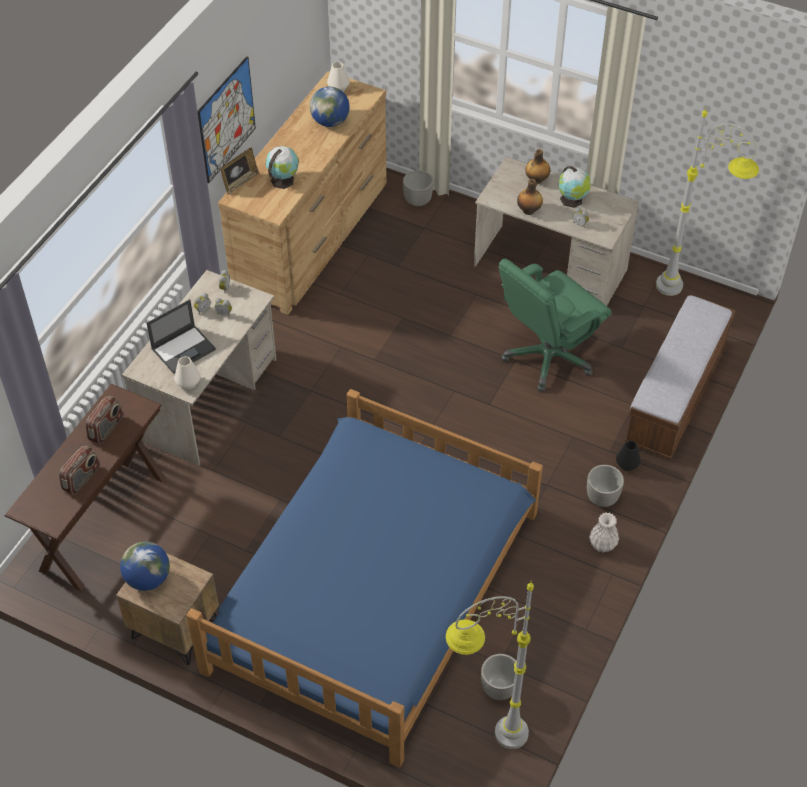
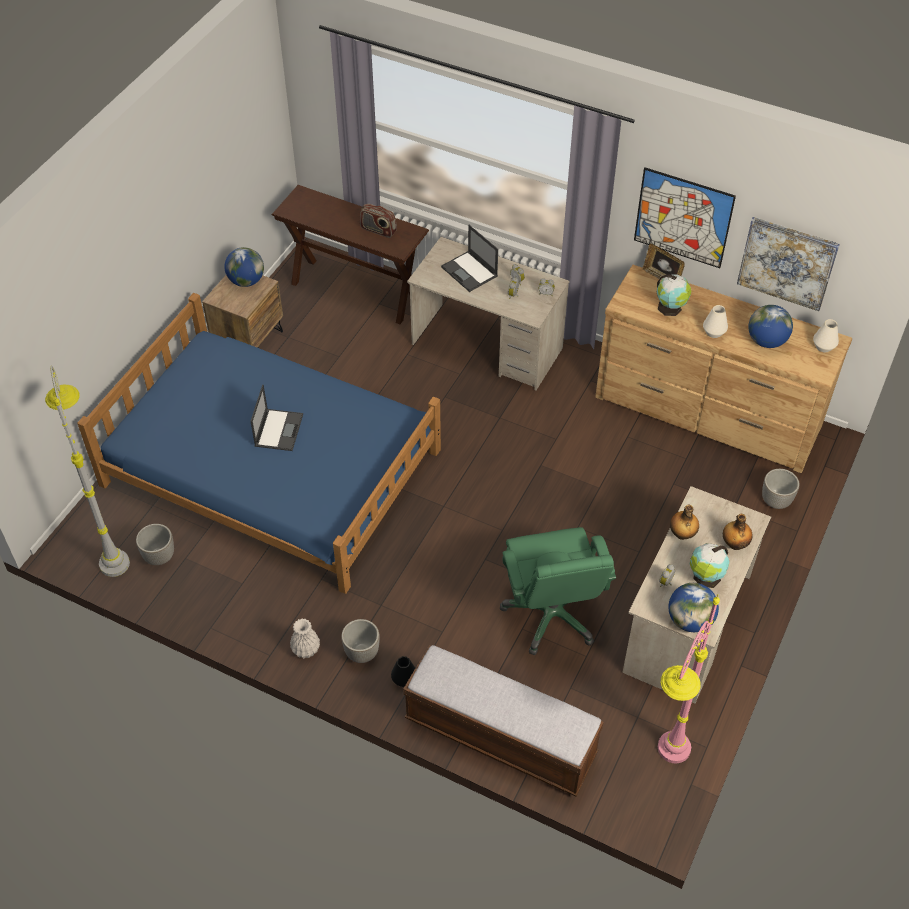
camera: 90 degrees right, 0 degrees up
(82, 478) = (327, 221): radio -> none
(188, 383) = (430, 277): white vase -> white vase (714, 332)
(282, 68) = (787, 263): none -> picture
(371, 543) = (279, 429): none -> laptop
(548, 357) = (552, 614): green office chair -> green office chair turned 150 degrees counterclockwise
(615, 212) = (690, 620): none -> globe
(690, 294) = (662, 771): grey floor lamp -> pink floor lamp

